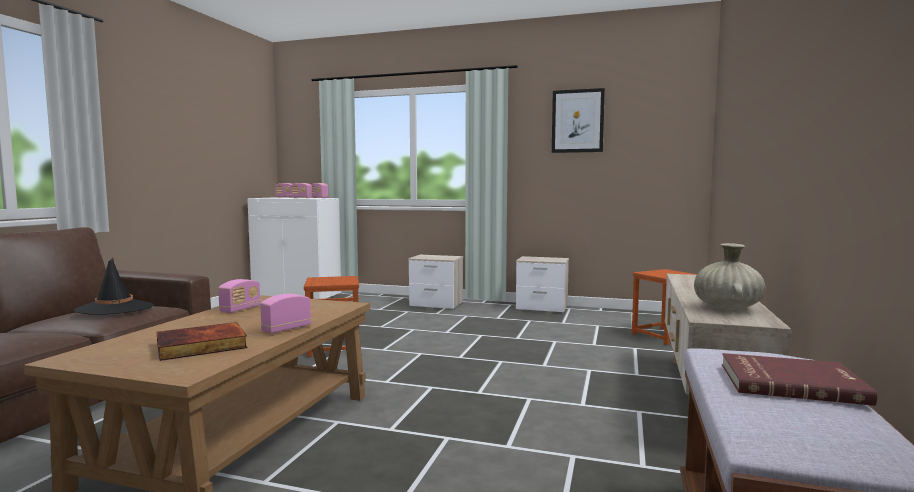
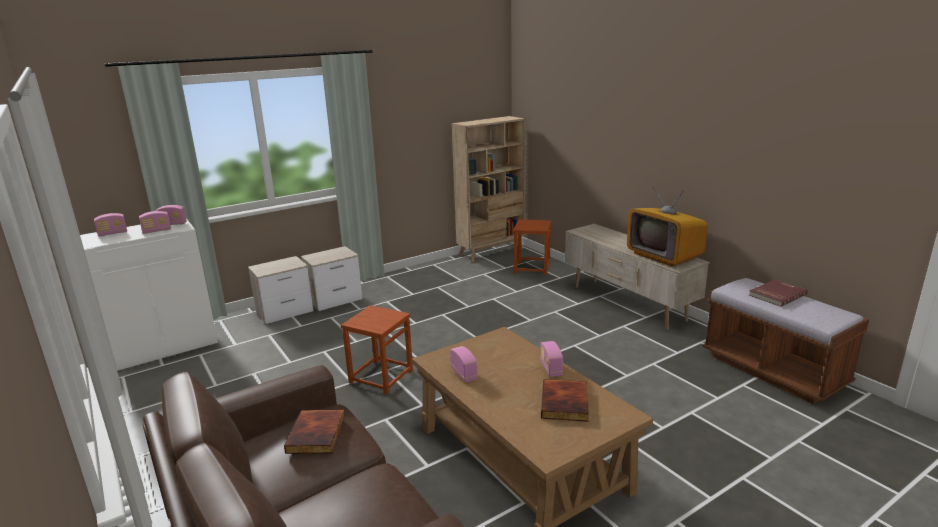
camera: 50 degrees left, 15 degrees up
(115, 308) = (317, 435): black hat -> book
(543, 308) = (417, 271): nightstand -> nightstand (286, 312)
(577, 121) = (421, 101): picture -> none
(653, 315) = (491, 251): none -> beige bookcase
(727, 308) = (664, 256): beige vase -> television

